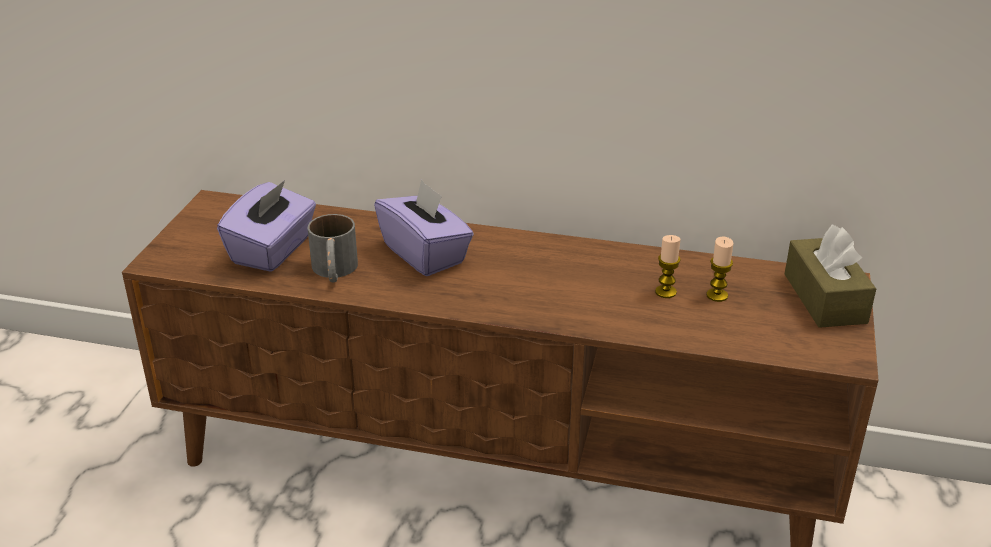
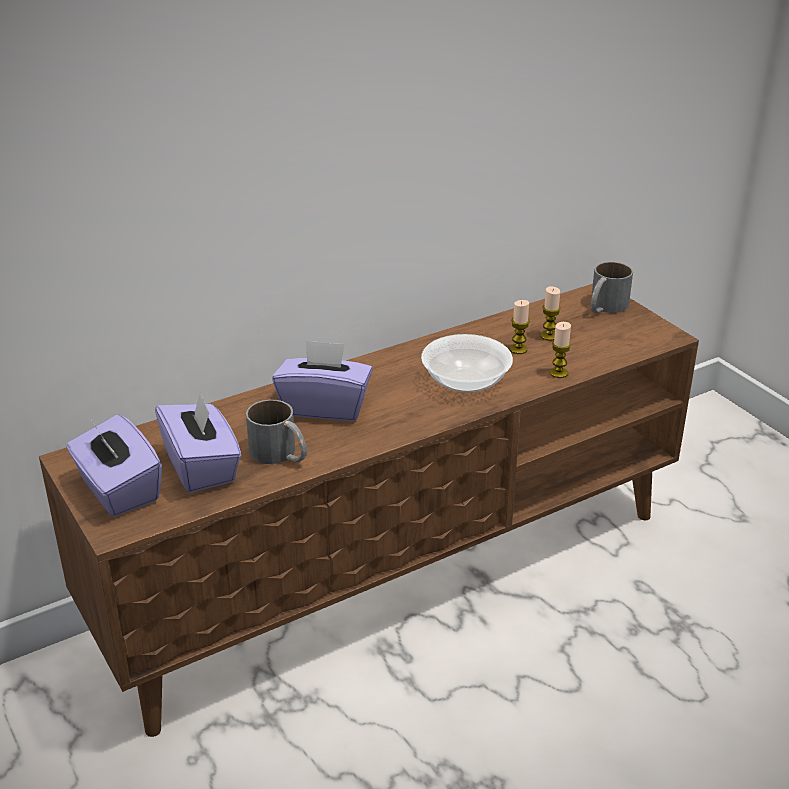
camera: 45 degrees left, 0 degrees up
(201, 237) = (118, 490): none -> purple tissue box
(570, 294) = (466, 381): none -> bowl
(666, 331) = (558, 373): none -> candle
(824, 298) = (604, 307): brown tissue box -> grey mug

